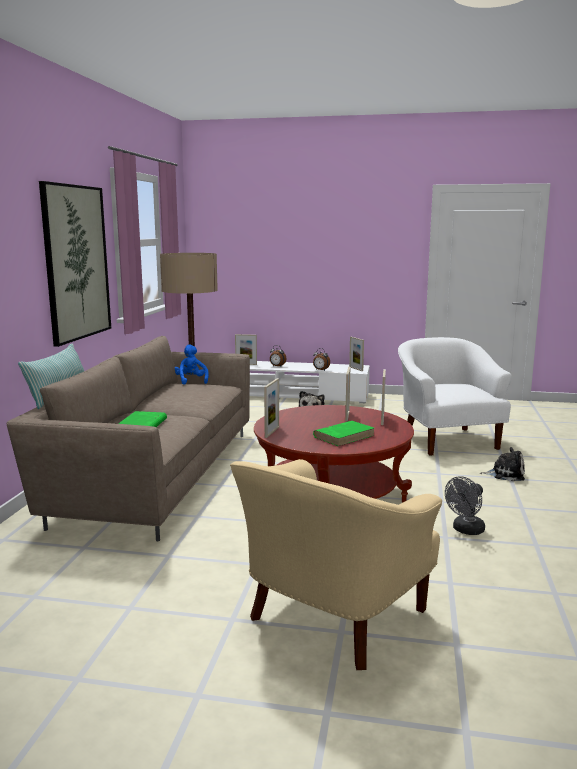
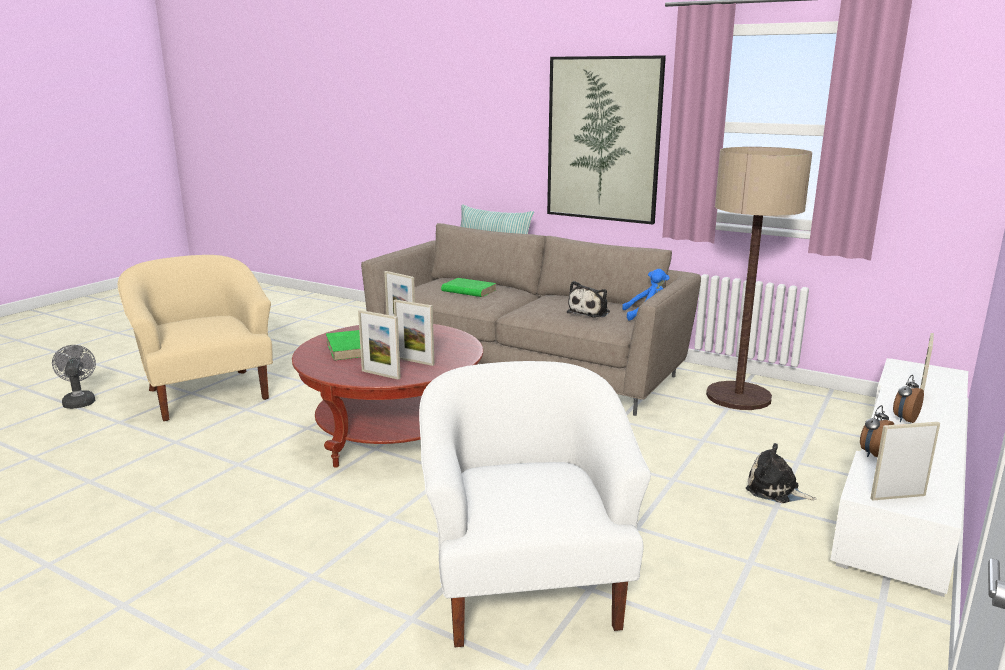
camera: 110 degrees right, 5 degrees up
(447, 440) = (527, 584): white armchair -> white armchair turned 105 degrees counterclockwise
(465, 530) = (233, 479): grey fan -> grey fan (79, 401)
(505, 474) = (329, 578): plush toy -> plush toy (590, 312)

